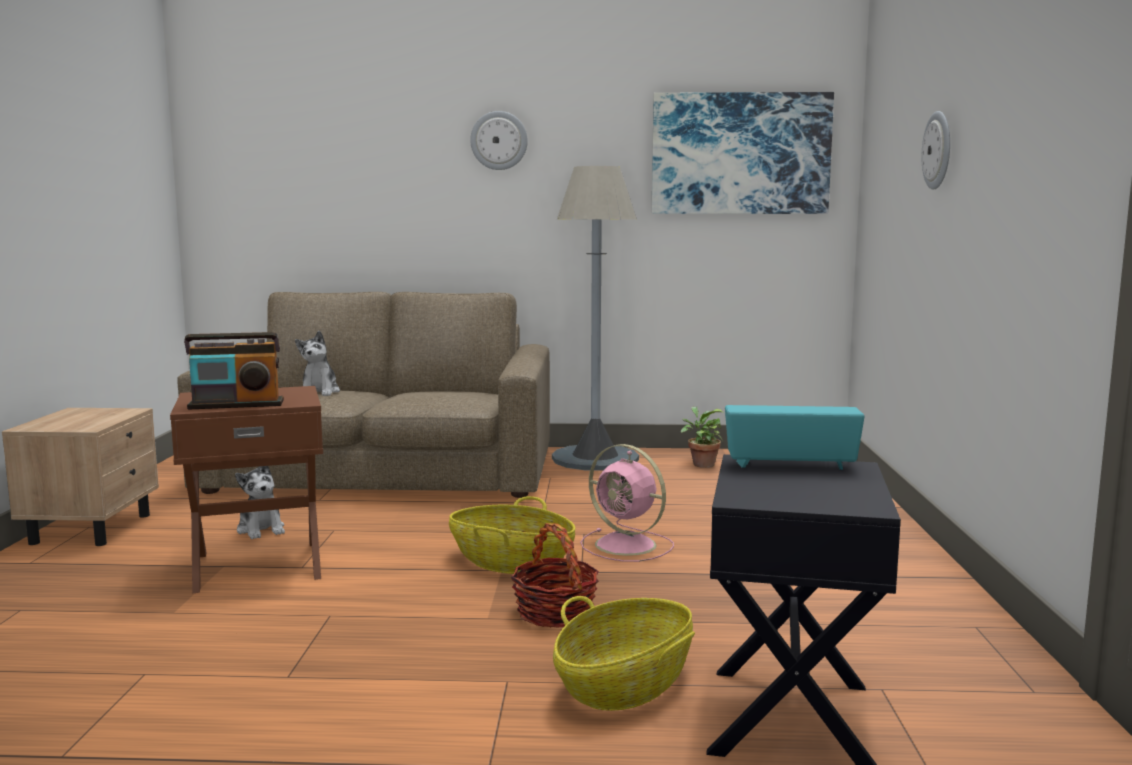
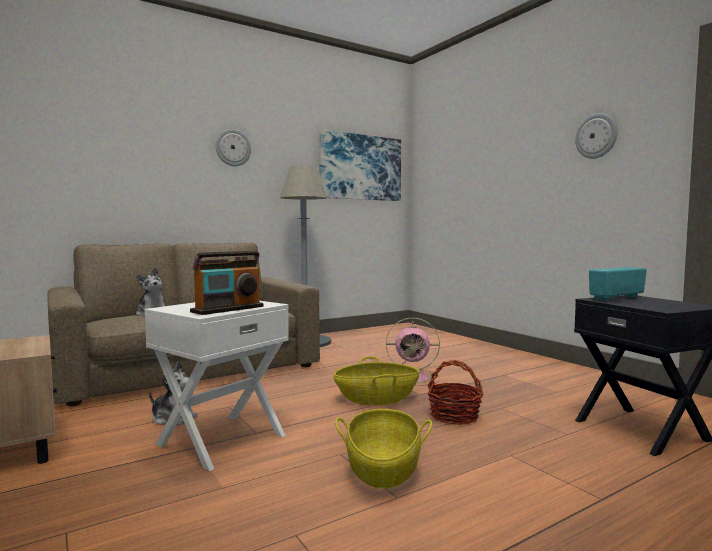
camera: 35 degrees left, 5 degrees down
(258, 565) = (221, 439): brown side table -> white side table
(625, 685) = (559, 438): basket -> basket (383, 468)
(701, 464) = (363, 336): potted plant -> none
(938, 150) = (501, 164): wall clock -> wall clock (596, 136)

